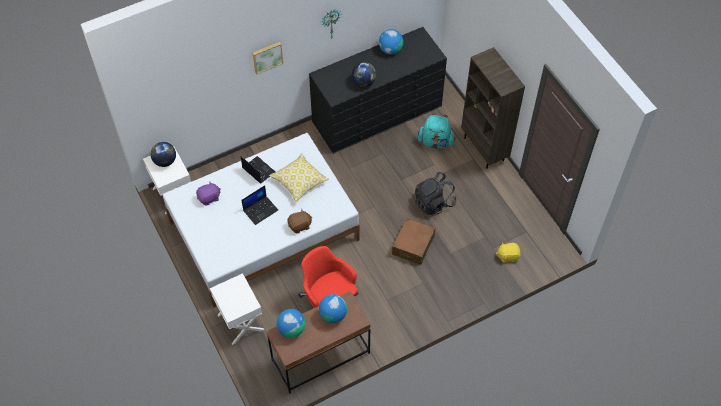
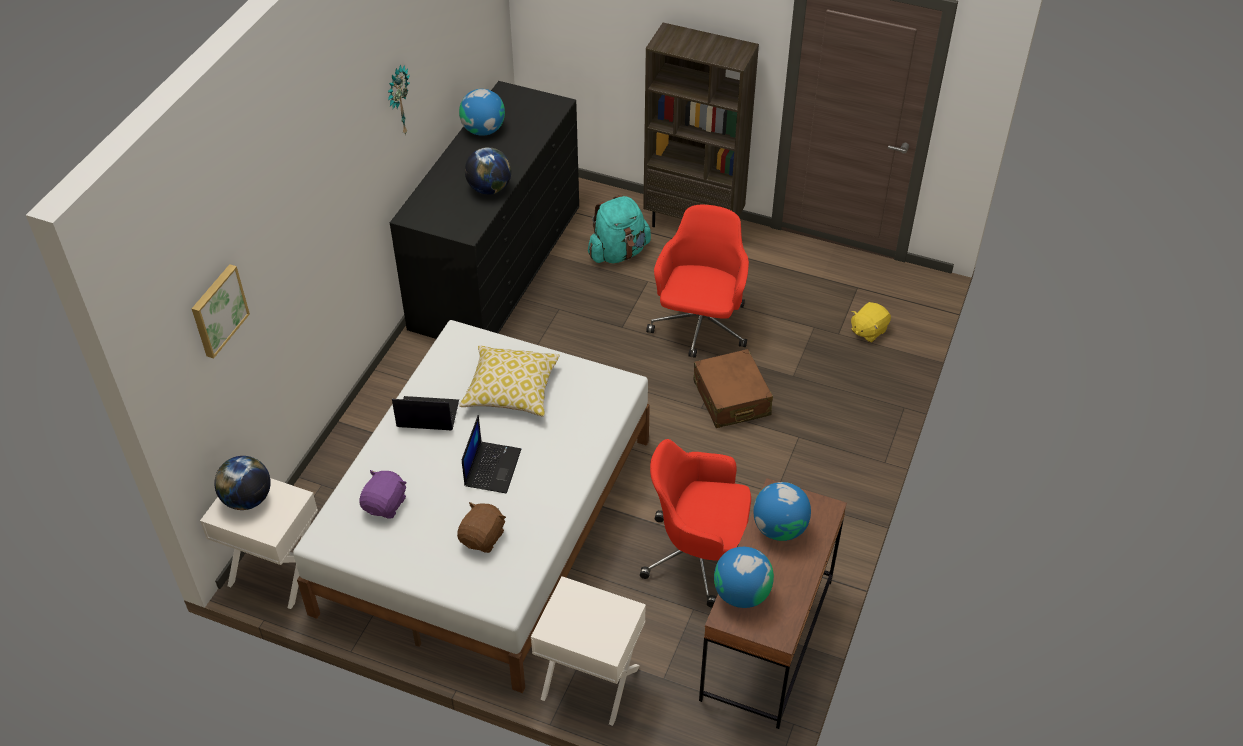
camera: 40 degrees left, 10 degrees down
(267, 57) = (332, 203): picture -> picture (217, 310)
(300, 225) = (579, 449): brown plush toy -> brown plush toy (483, 537)
(434, 202) = (700, 327): black backpack -> red office chair

